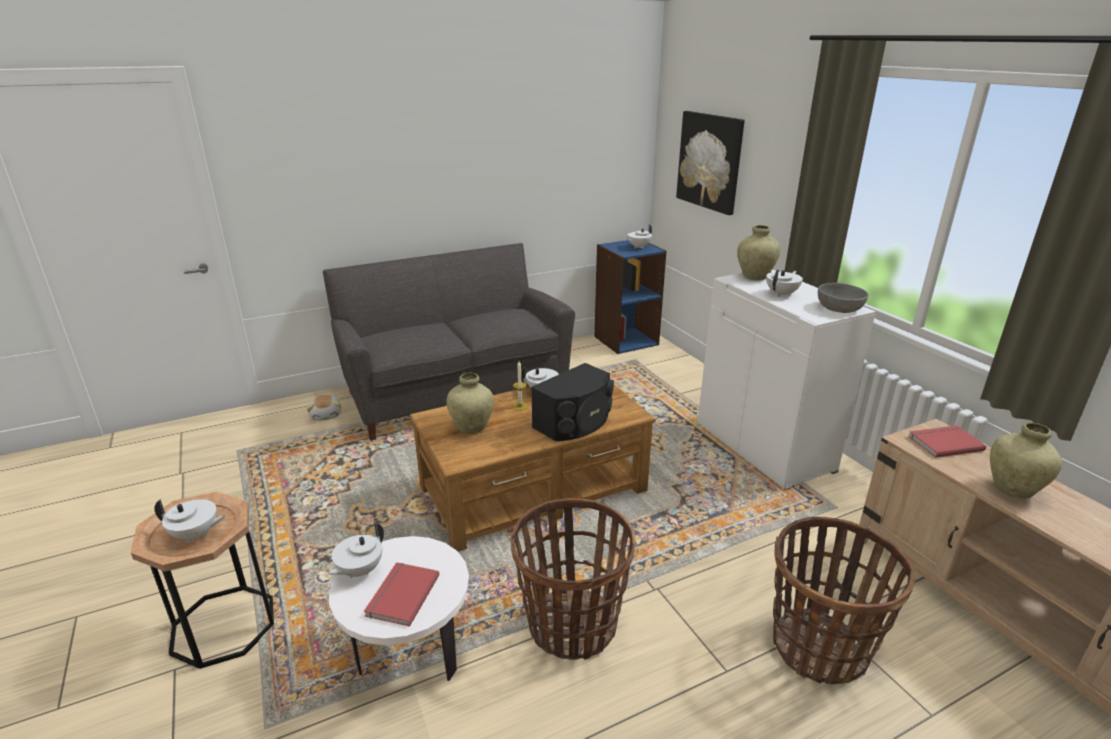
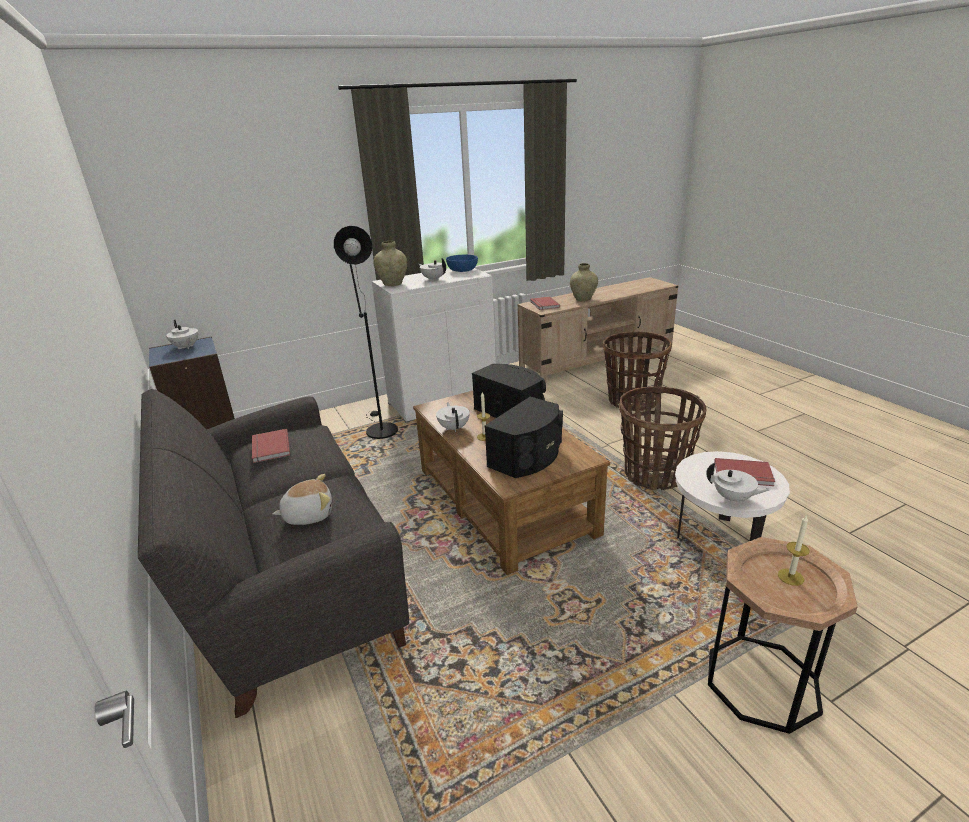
camera: 90 degrees left, 0 degrees up
(196, 534) = (790, 577): white teapot -> candle
(326, 415) = (313, 729): plush toy -> plush toy (308, 514)
(472, 428) = (528, 457): beige vase -> black speaker
(503, 312) = (269, 448): none -> red book
(682, 409) = (379, 429): none -> black floor lamp
(710, 161) = (226, 224): picture -> none
(839, 308) = (462, 270): grey bowl -> blue bowl

